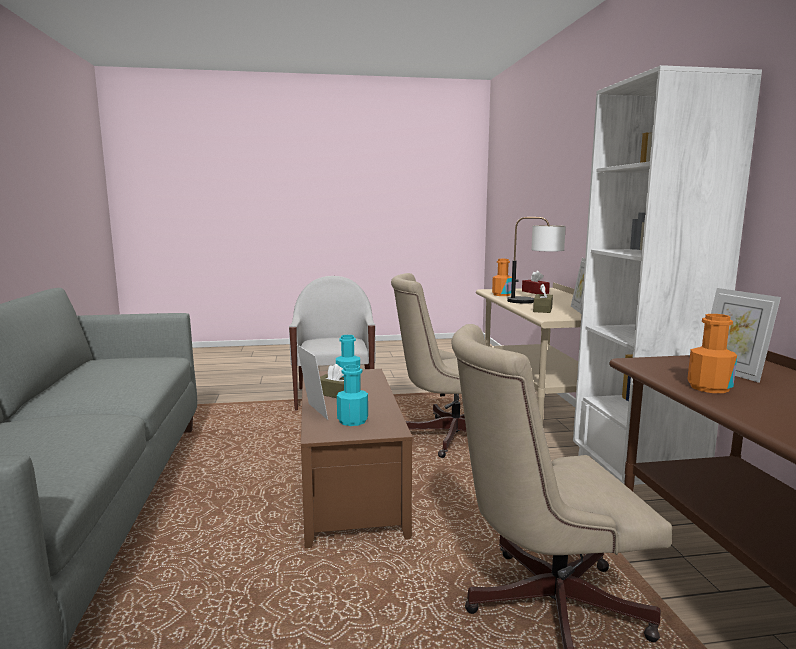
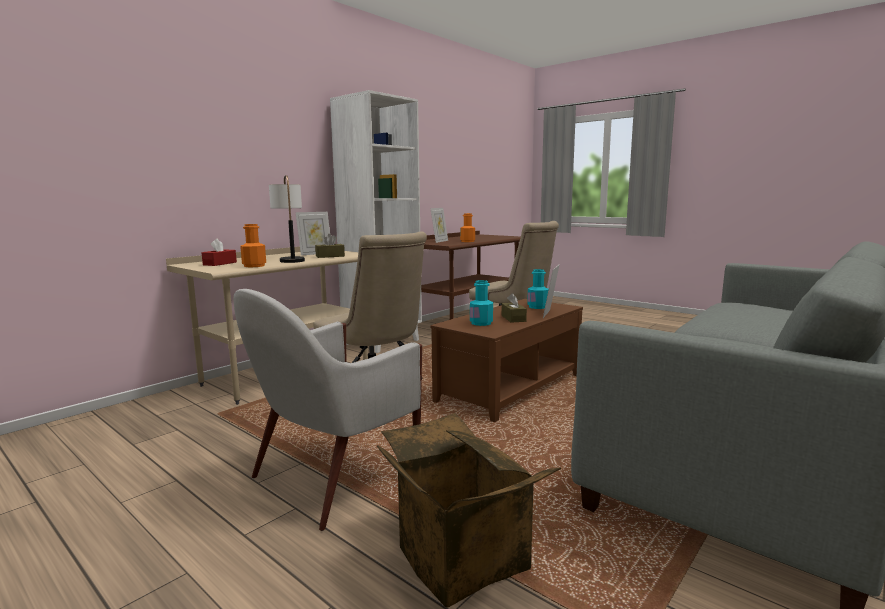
camera: 130 degrees left, 0 degrees up
(234, 401) = (456, 559): none -> cardboard box

